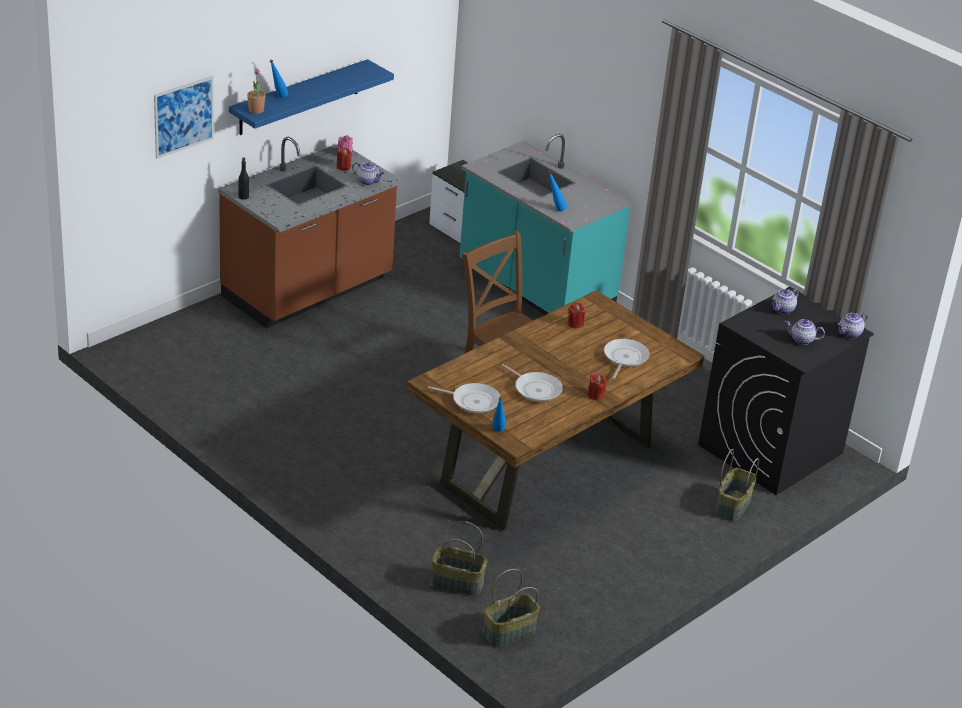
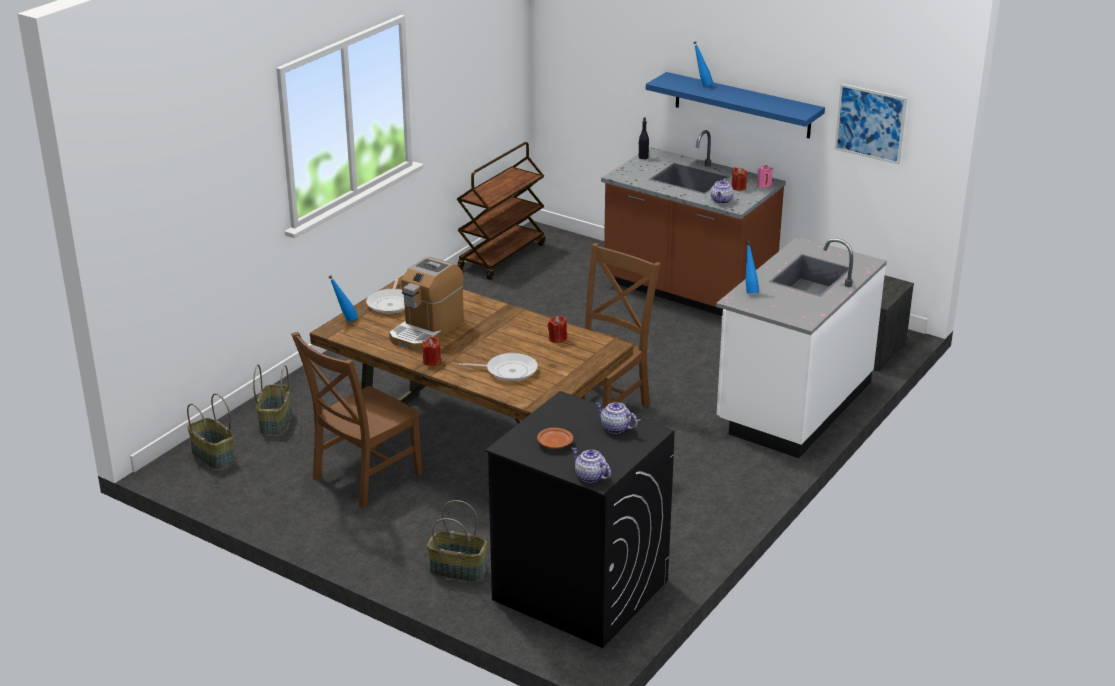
camera: 80 degrees right, 5 degrees down
(168, 382) = (501, 256): none -> brown cart
(183, 116) = (622, 57): picture -> picture (870, 123)
(256, 110) = (668, 81): potted plant -> none
(534, 289) = (792, 404): turquoise counter -> white counter
(536, 389) = (426, 330): frying pan -> coffee machine
(578, 538) = (363, 478): none -> brown chair
(801, 340) = (554, 443): teapot -> brown plate

